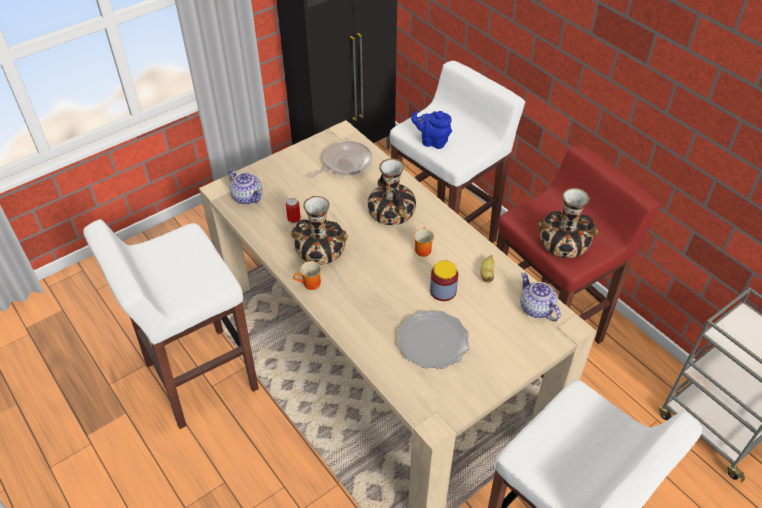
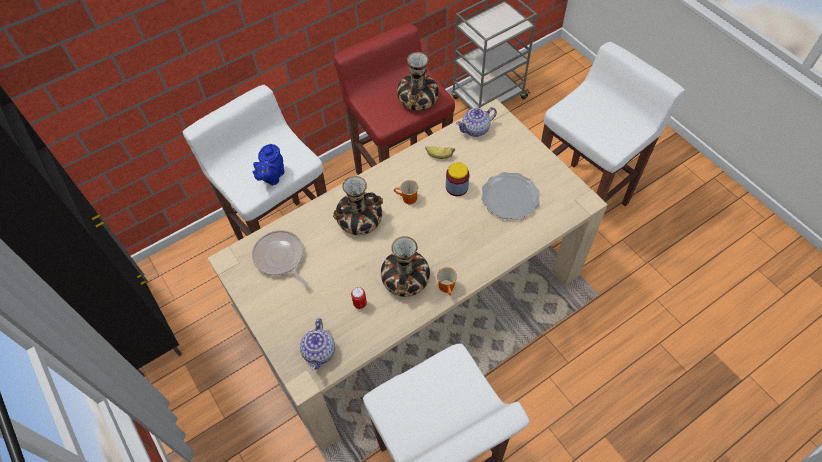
camera: 85 degrees left, 10 degrees up
(247, 197) = (319, 351): teapot -> teapot turned 135 degrees clockwise

